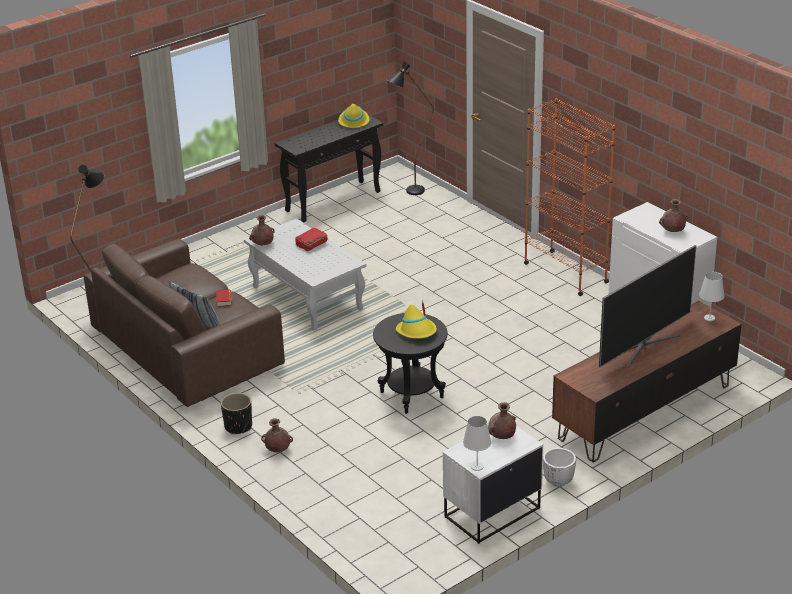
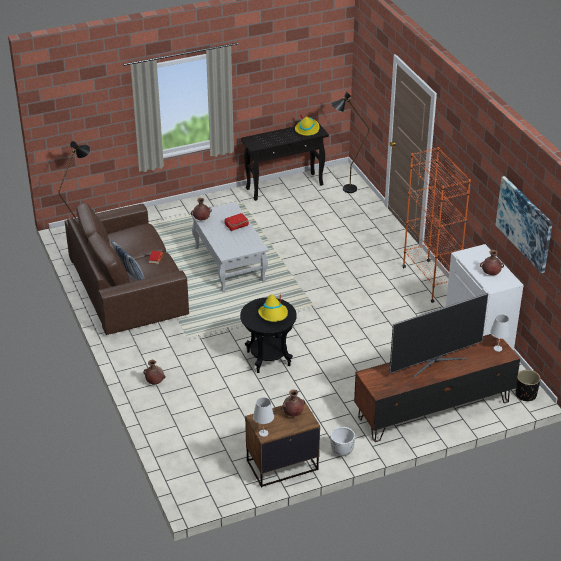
camera: 15 degrees right, 5 degrees up
(238, 426) = (135, 357): black planter -> black planter (525, 394)
(491, 512) = (281, 465): white nightstand -> brown nightstand
(710, 157) = (524, 223): none -> picture

